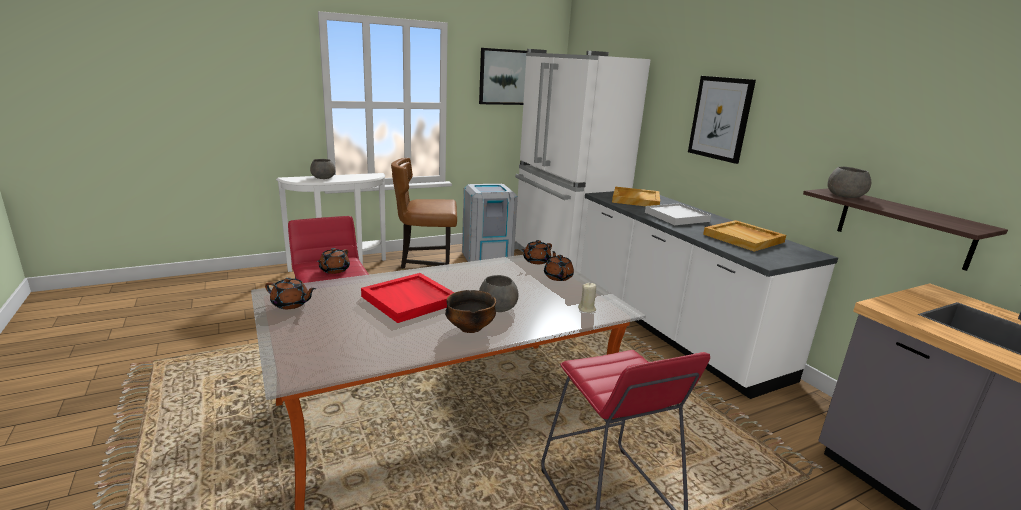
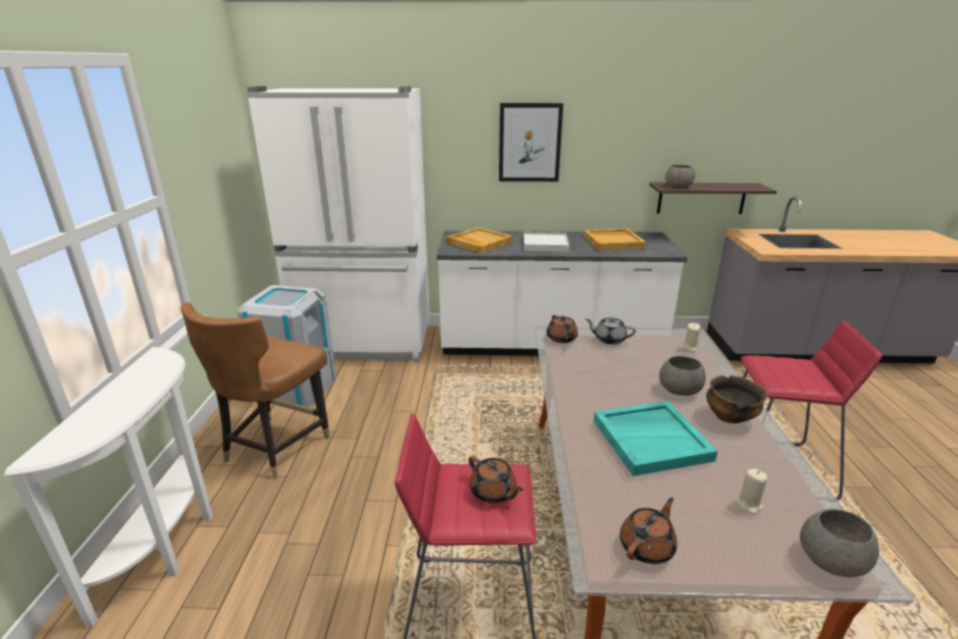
camera: 60 degrees left, 5 degrees up
(323, 178) = (103, 409): grey bowl -> grey bowl (832, 559)
(349, 335) = (749, 504): none -> beige candle
(410, 300) = (651, 439): red tray -> turquoise tray
(503, 77) = (204, 133): picture -> none
(558, 276) = (609, 339): brown teapot -> grey teapot

